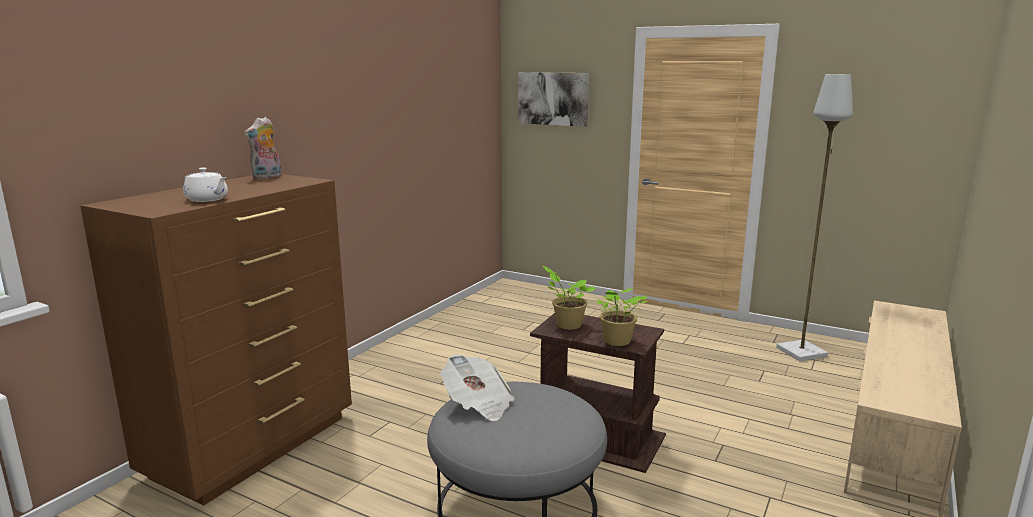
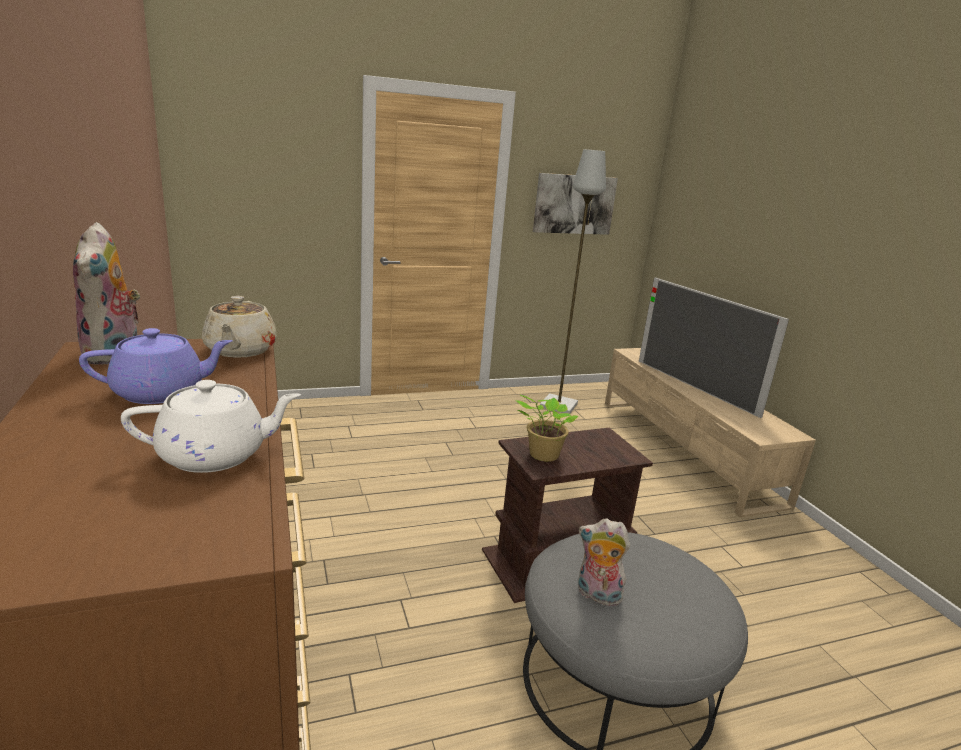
camera: 50 degrees left, 5 degrees up
(245, 186) = (162, 392): none -> purple teapot
(306, 181) = (240, 350): none -> beige teapot
(478, 404) = (596, 595): newspaper -> plush toy
(553, 98) = (250, 160): picture -> picture (574, 204)
(616, 342) = (611, 457): potted plant -> none
(900, 348) = (694, 386): none -> television

